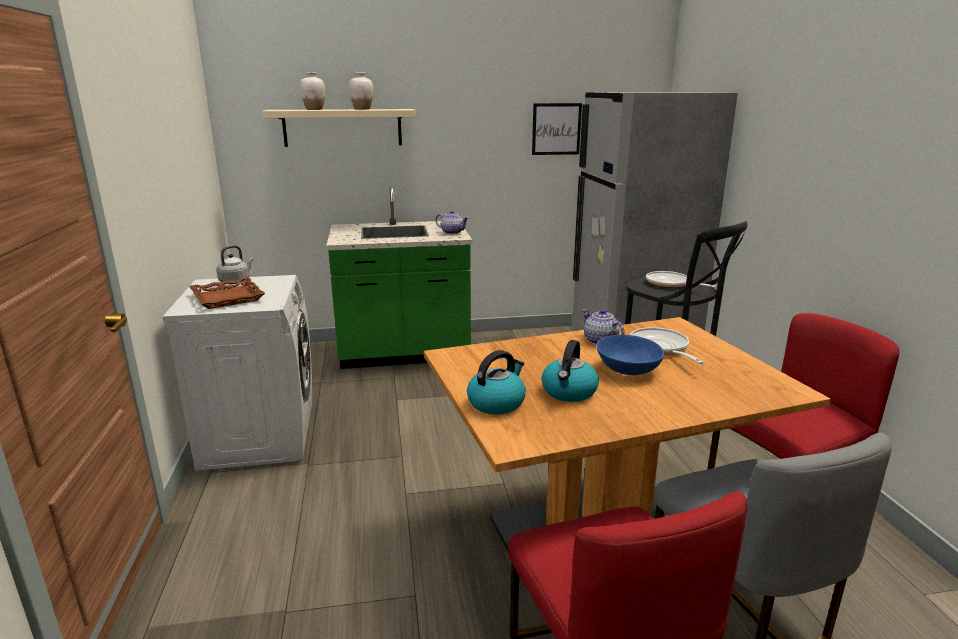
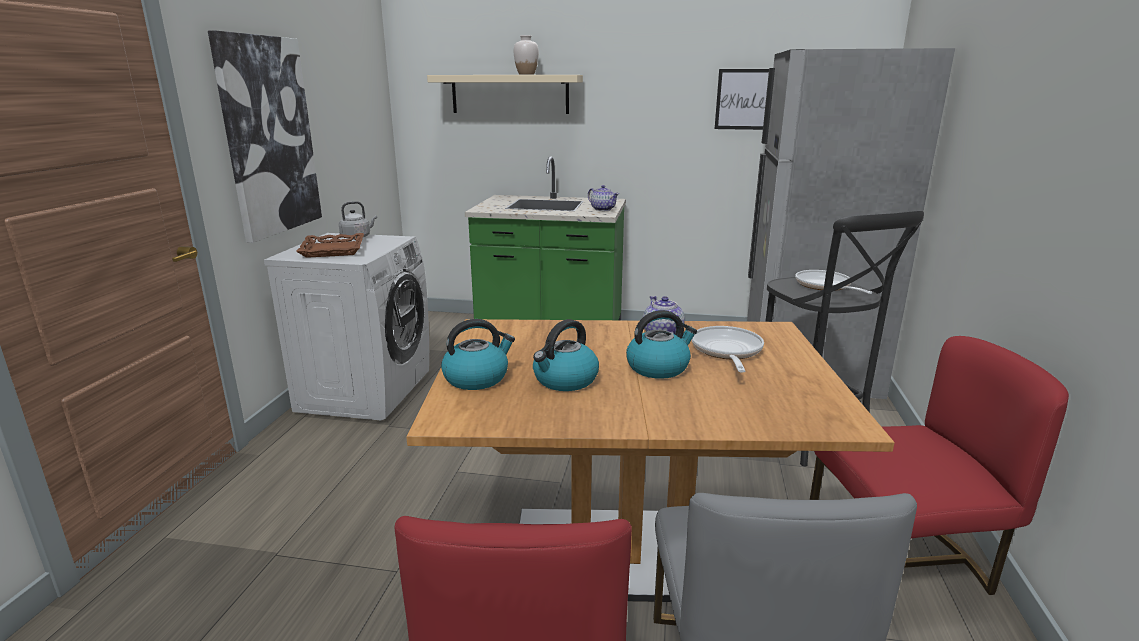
camera: 20 degrees right, 0 degrees up
(148, 186) = (268, 136): none -> picture
(314, 109) = (479, 74): white vase -> none
(626, 369) = (658, 367): blue bowl -> kettle

